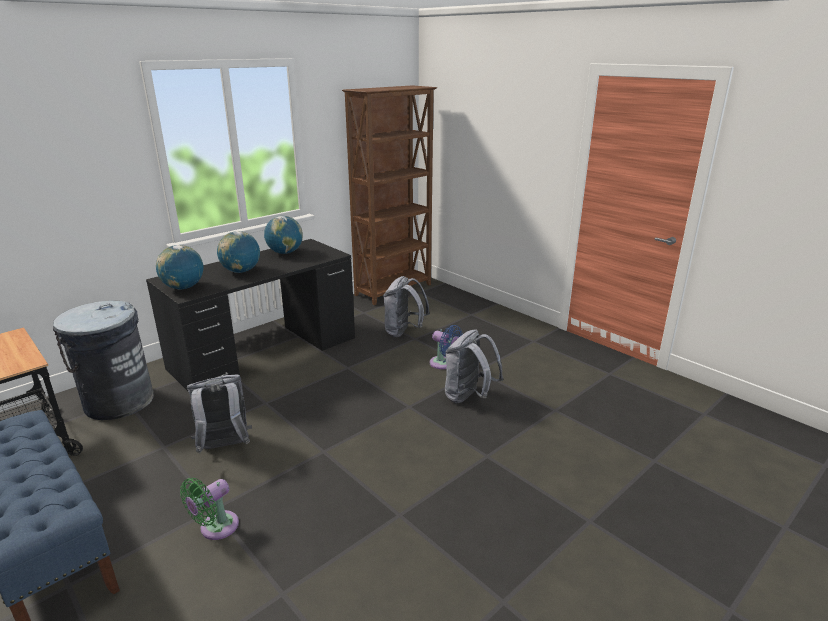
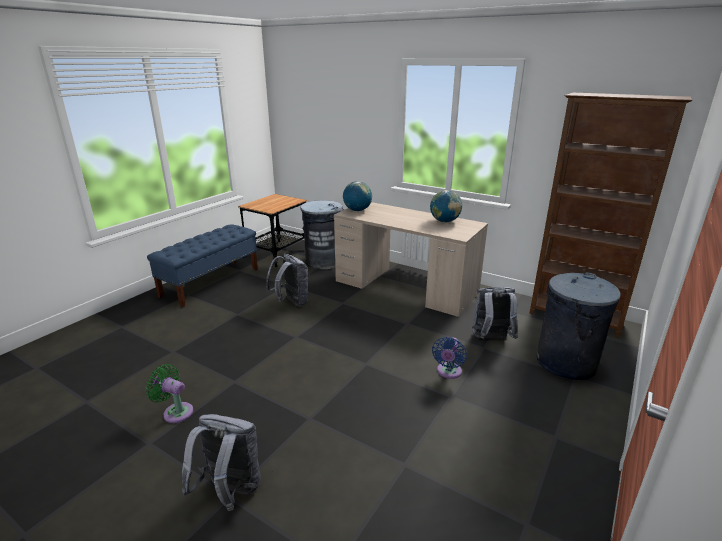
camera: 75 degrees right, 0 degrees up
(215, 528) = (222, 319): green fan -> green fan (176, 411)
(241, 271) = (395, 217): globe -> none
(266, 352) = (405, 287): black desk -> beige desk
(452, 312) = (565, 362): none -> grey trash can
(469, 397) = (397, 396): grey backpack -> grey backpack (230, 491)

